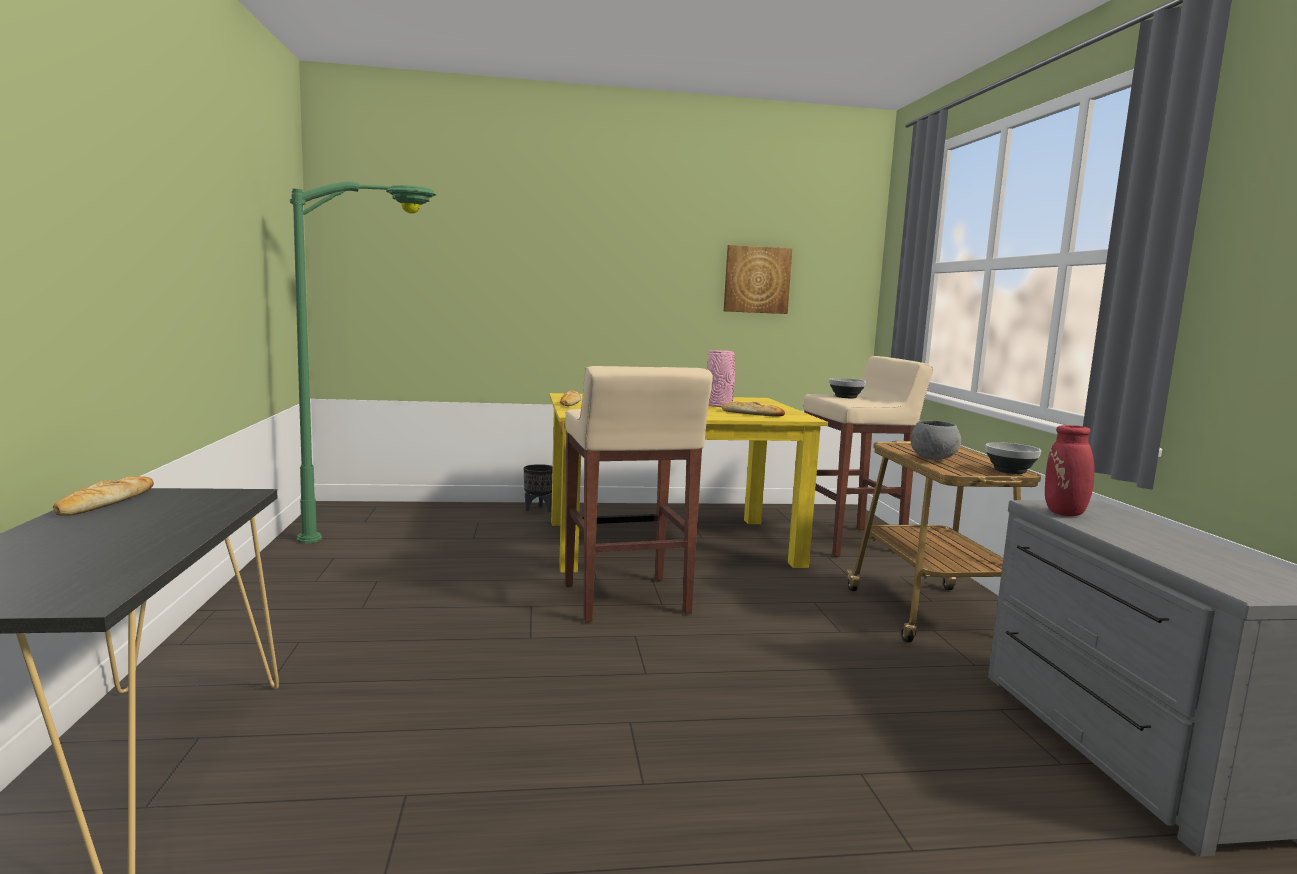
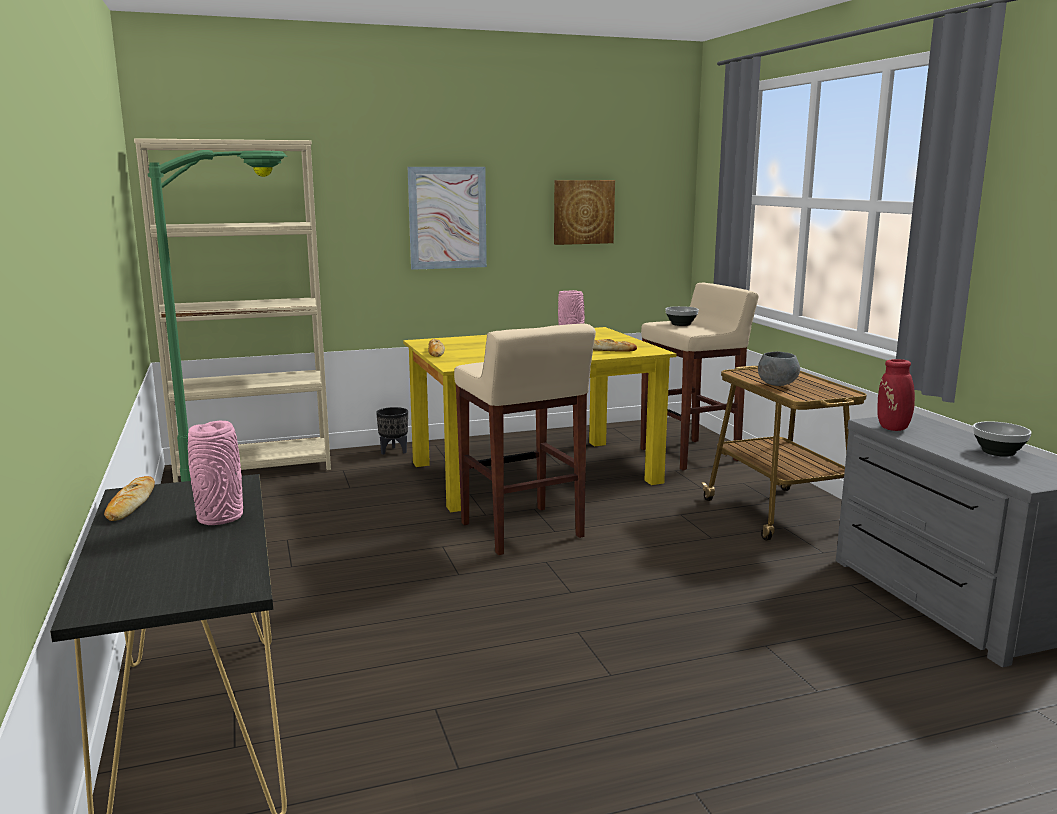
camera: 10 degrees left, 5 degrees up
(176, 524) = (220, 517): none -> pink vase
(395, 511) = (254, 468): none -> beige bookcase
(613, 277) = (447, 218): none -> picture
(1010, 471) = (842, 392): bowl -> bowl (999, 452)

